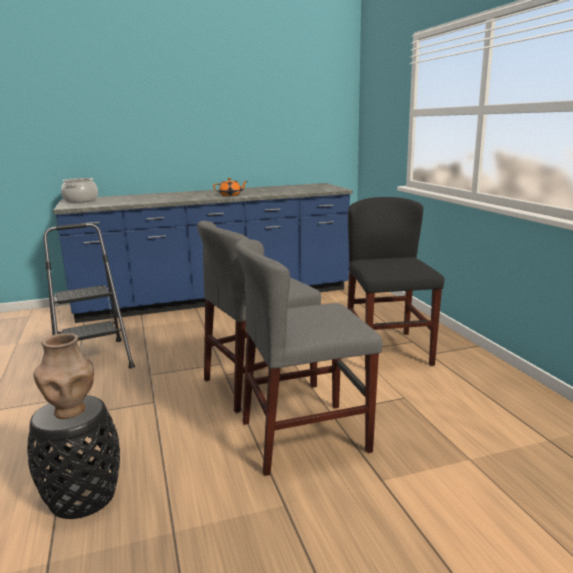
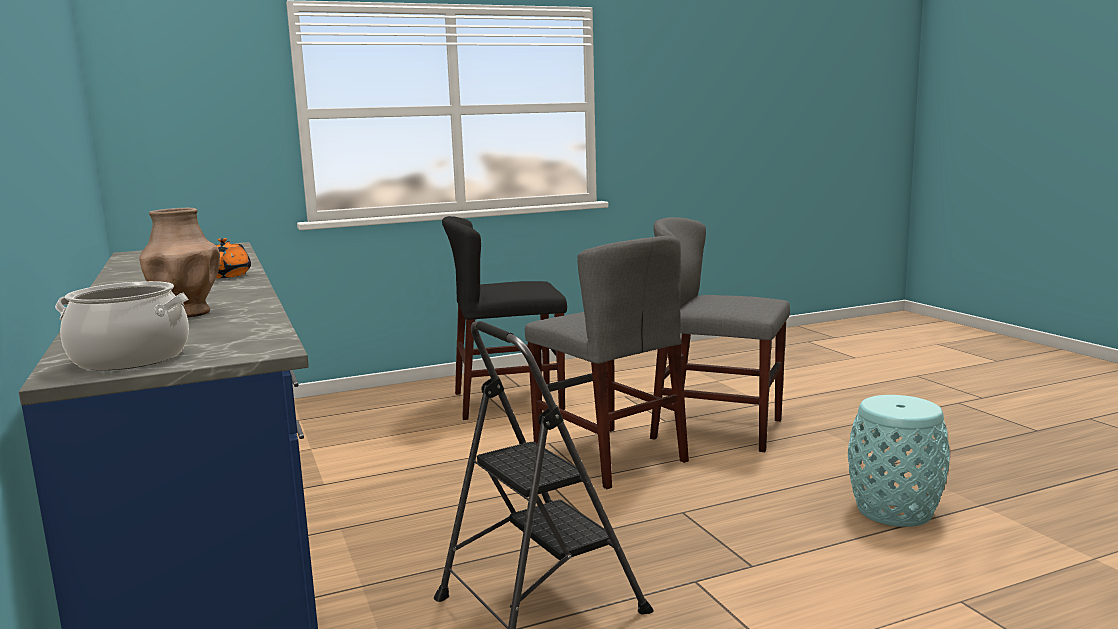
camera: 95 degrees left, 5 degrees down
(71, 410) = (898, 404): brown vase -> brown vase (188, 313)
(83, 497) = (894, 511): black stool -> turquoise stool
(305, 436) = (717, 429): grey chair -> grey chair turned 135 degrees clockwise

